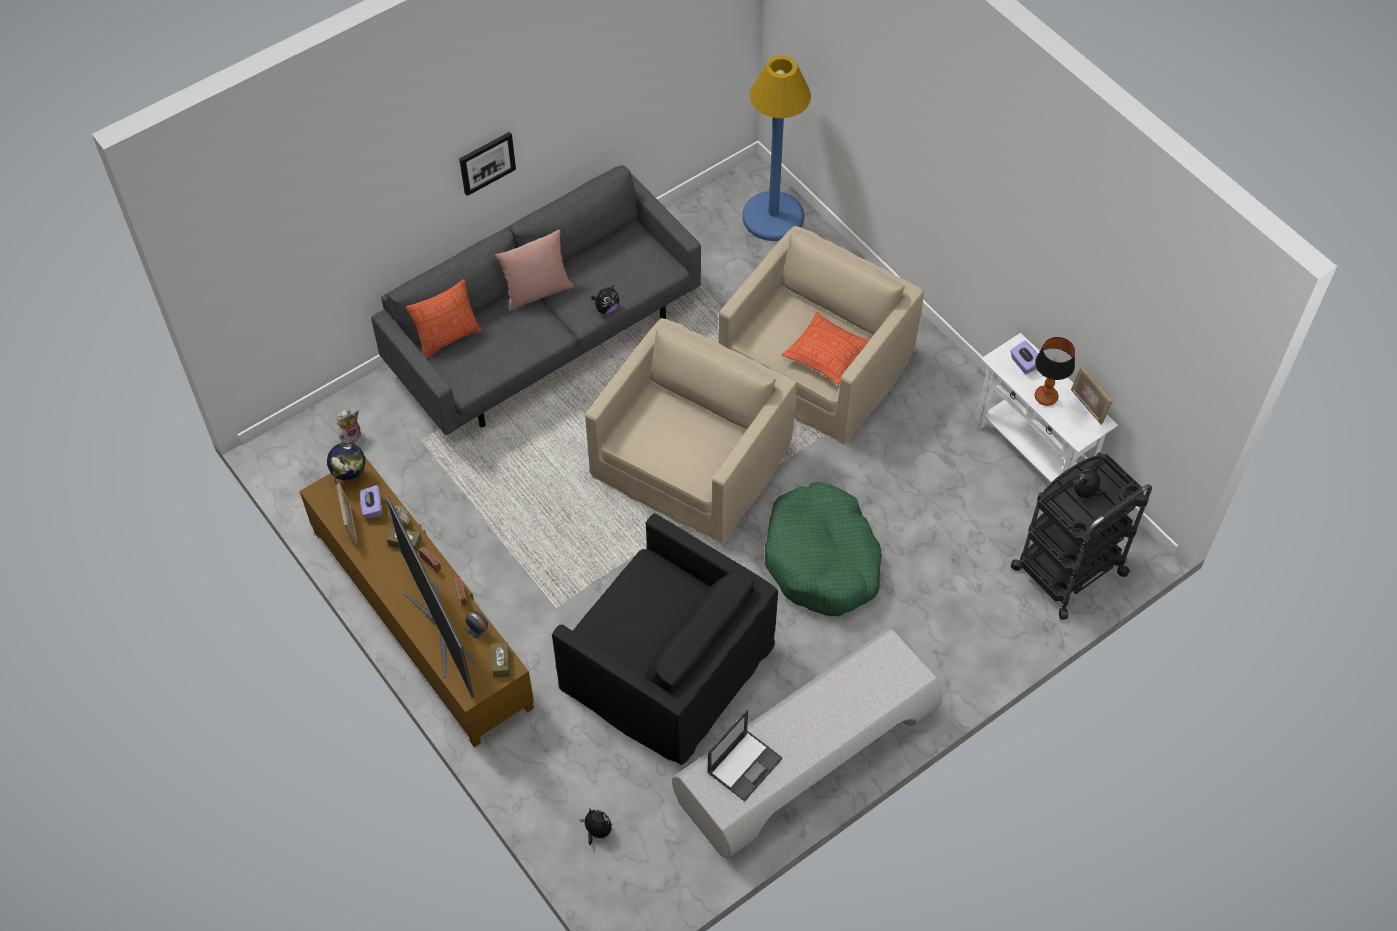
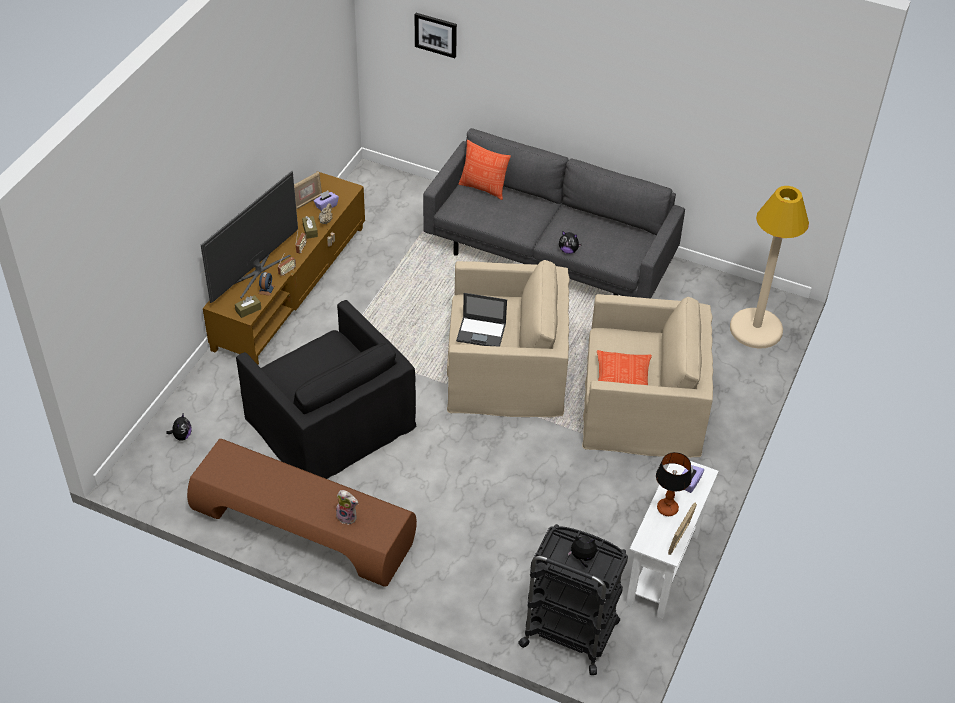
camera: 60 degrees right, 10 degrees down
(350, 436) = (402, 199): plush toy -> plush toy (348, 516)
(350, 477) = (342, 187): globe -> none
(486, 162) = (577, 99): picture -> picture (436, 34)
(537, 292) = (554, 213): pink pillow -> none
(667, 665) = (330, 421): black armchair -> black armchair turned 45 degrees counterclockwise
(745, 764) = (248, 469): laptop -> laptop (482, 332)
(773, 217) = (756, 329): blue floor lamp -> beige floor lamp
(807, 755) = (303, 527): grey bench -> brown bench
(822, 560) = (473, 473): green dog bed -> none

